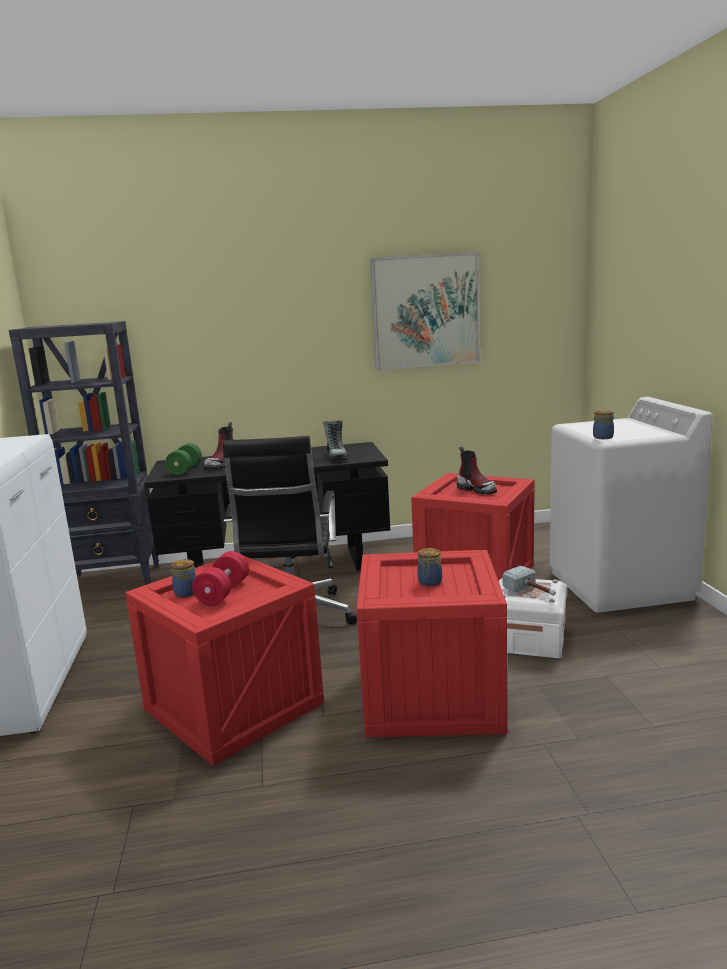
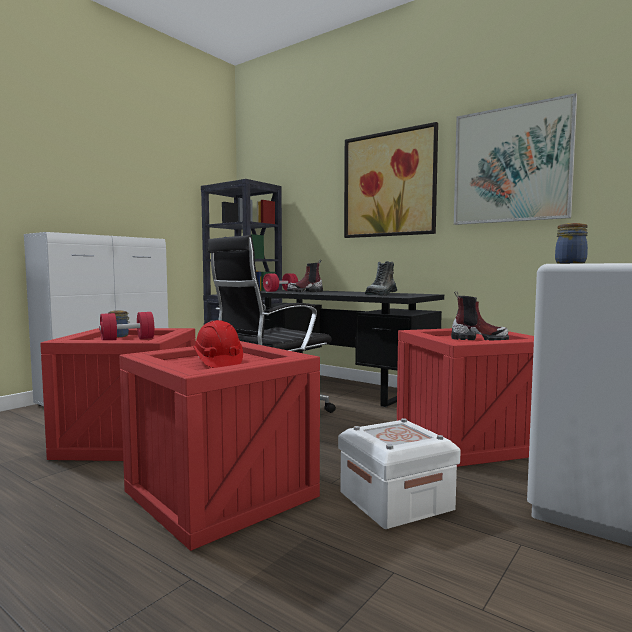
camera: 45 degrees right, 10 degrees down
(185, 469) = (280, 291): green dumbbell -> red dumbbell
(294, 325) = (389, 184): none -> picture
(429, 582) = (218, 362): jar -> red hard hat
(477, 490) = (479, 339): boot -> boot turned 75 degrees counterclockwise
(531, 592) = (392, 435): hammer -> none

